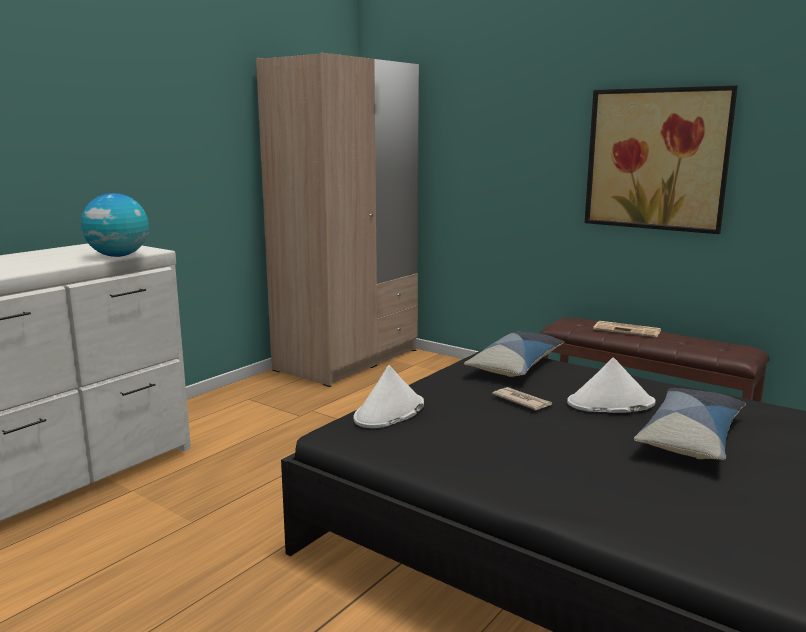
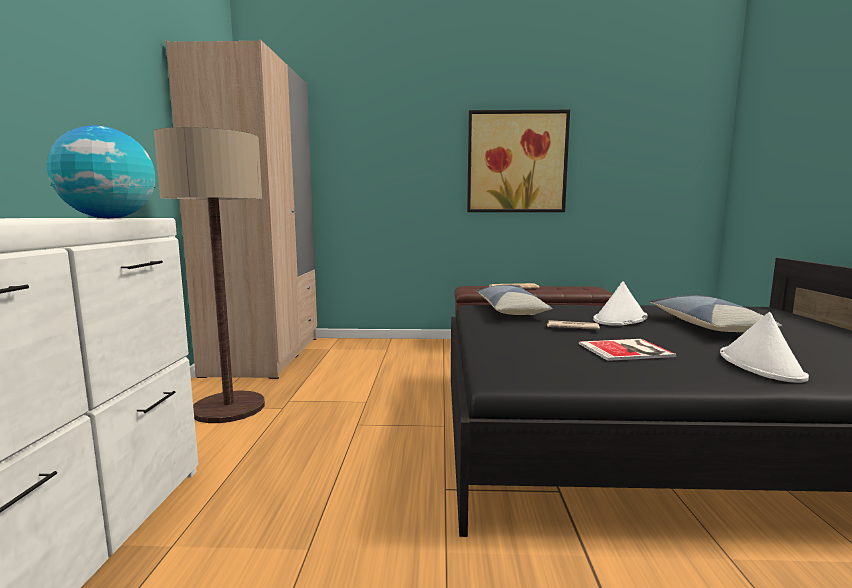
camera: 35 degrees left, 5 degrees down
(263, 405) = (229, 408): none -> floor lamp
(389, 412) = (507, 353): white hat -> white hat (761, 365)
(506, 439) = (628, 350): none -> book

